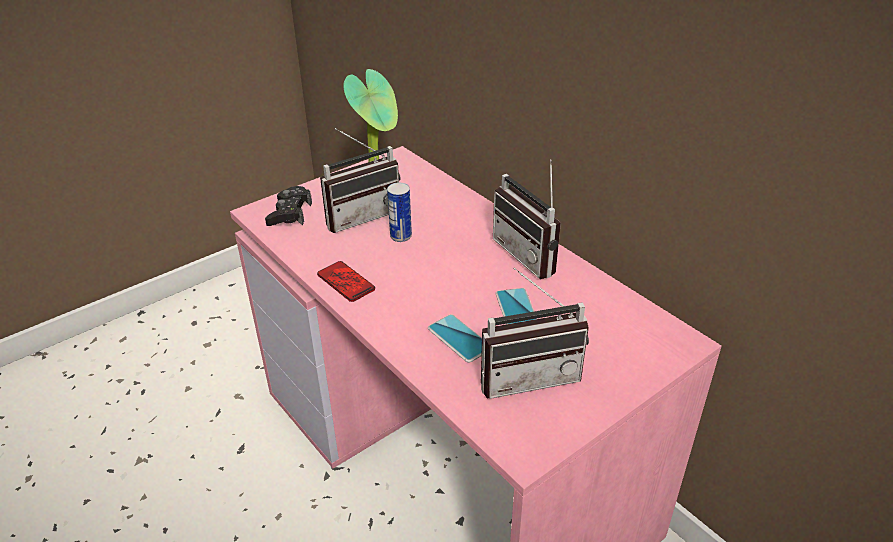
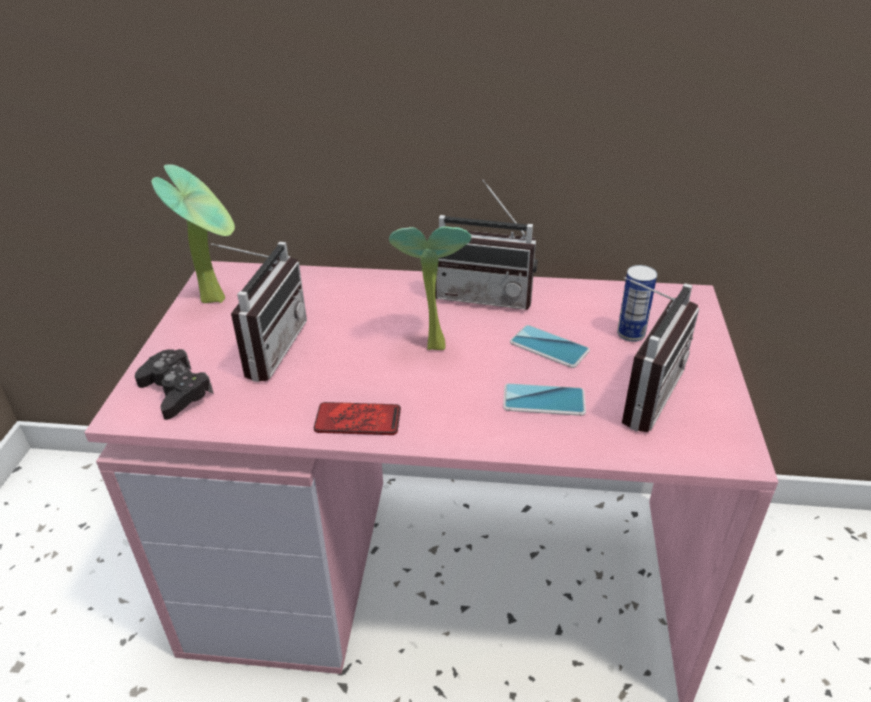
camera: 45 degrees left, 0 degrees up
(401, 236) = (343, 344): can -> can (630, 334)
(450, 264) = (431, 343): none -> potted plant

